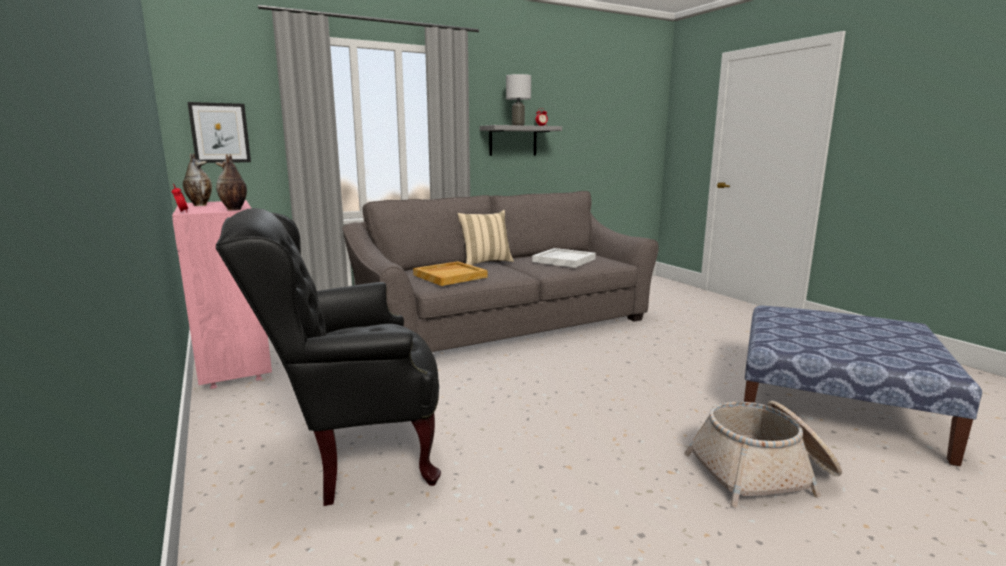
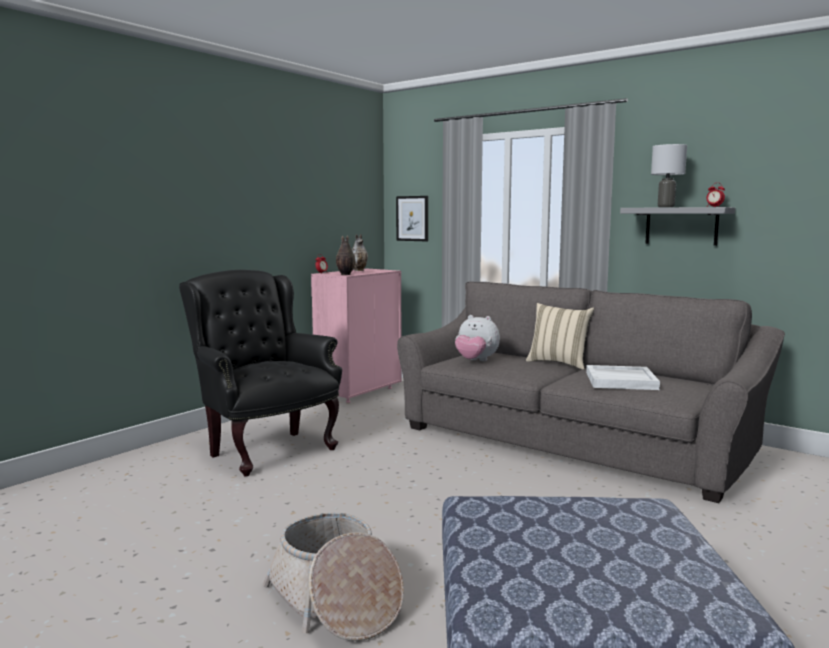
camera: 65 degrees right, 5 degrees down
(450, 276) = (476, 361): beige tray -> plush toy

